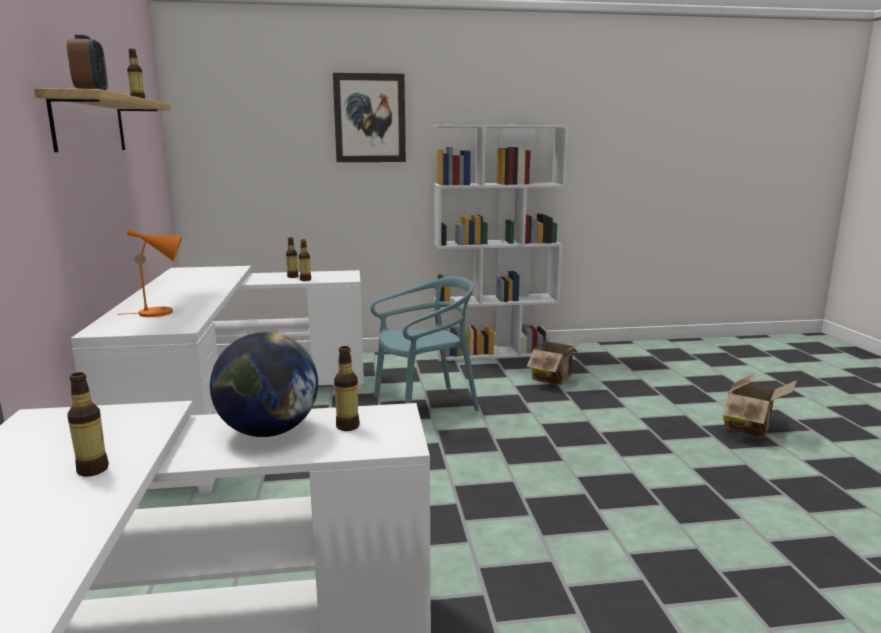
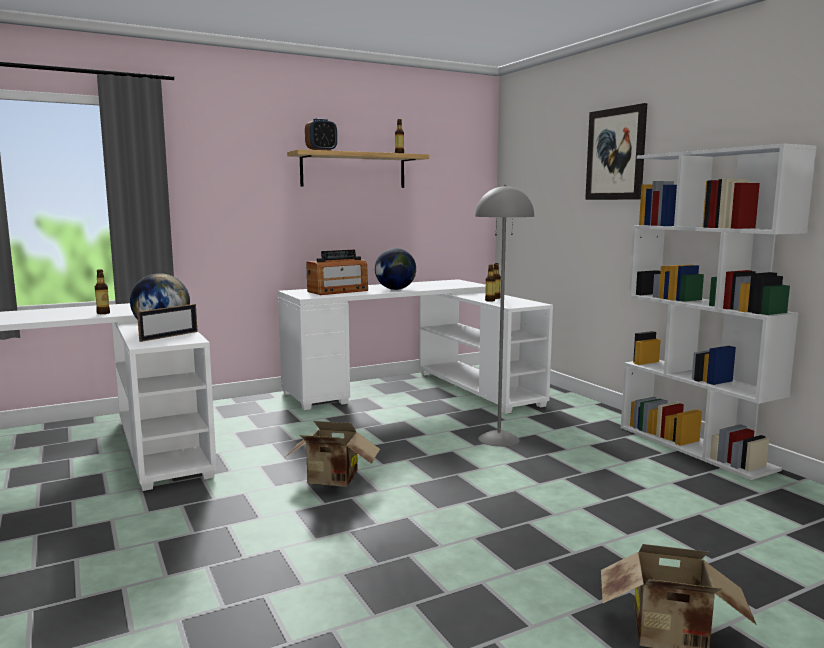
camera: 70 degrees right, 5 degrees down
(161, 312) = (338, 291): orange table lamp -> radio
(201, 292) = (395, 289): none -> globe
(347, 426) = (169, 336): bottle -> picture frame
(425, 405) = (498, 439): turquoise chair -> grey floor lamp
(555, 379) = (661, 486): cardboard box -> cardboard box (333, 480)

